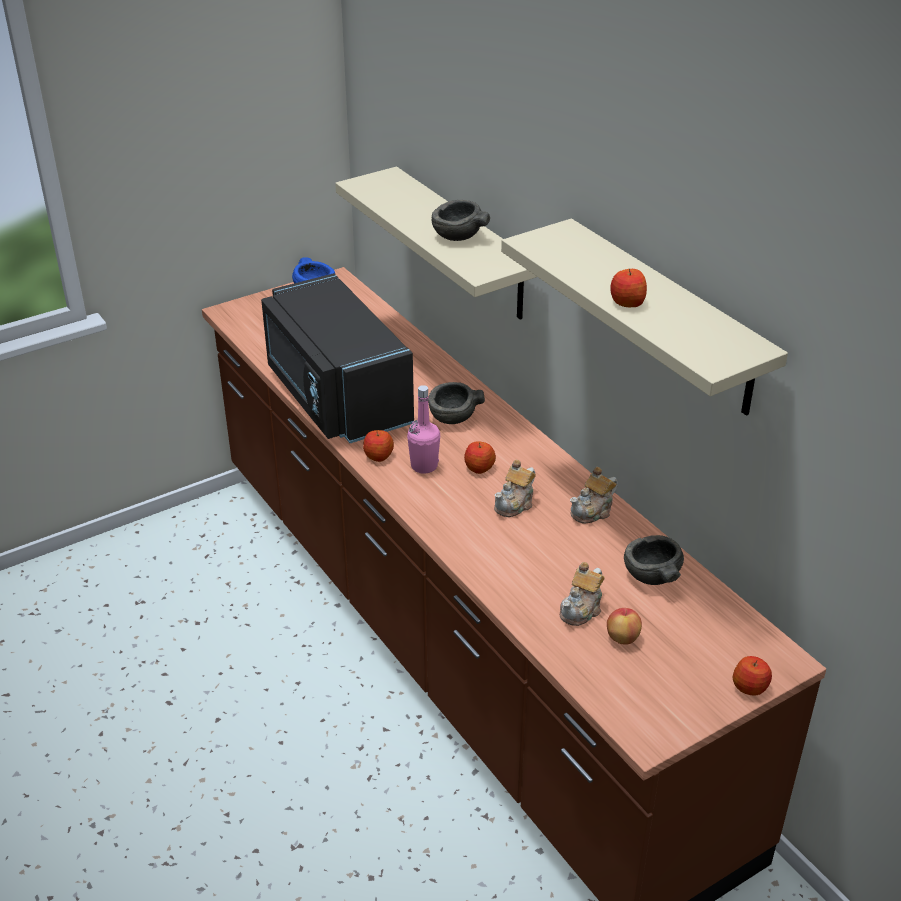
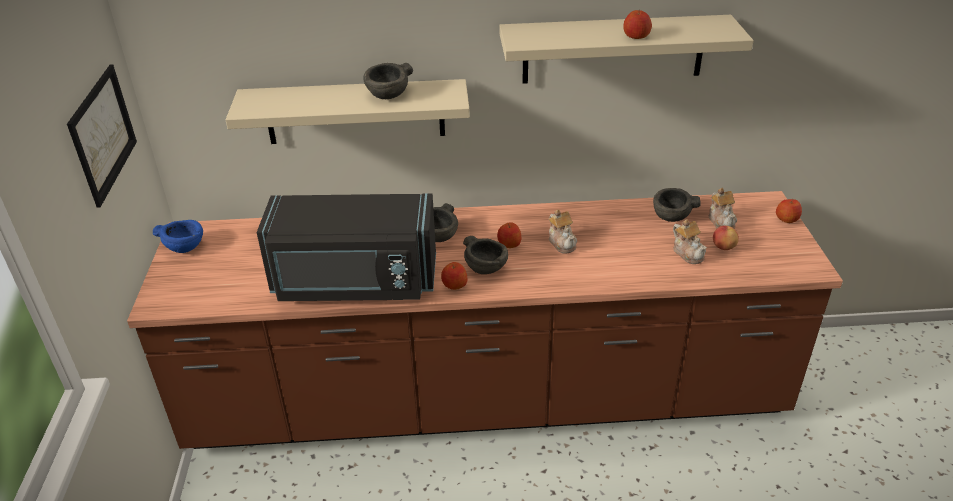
camera: 60 degrees left, 0 degrees up
(248, 143) = (103, 133): none -> picture
(424, 466) = (486, 267): pink bottle -> grey bowl
(593, 511) = (593, 215): teapot -> teapot (721, 221)

